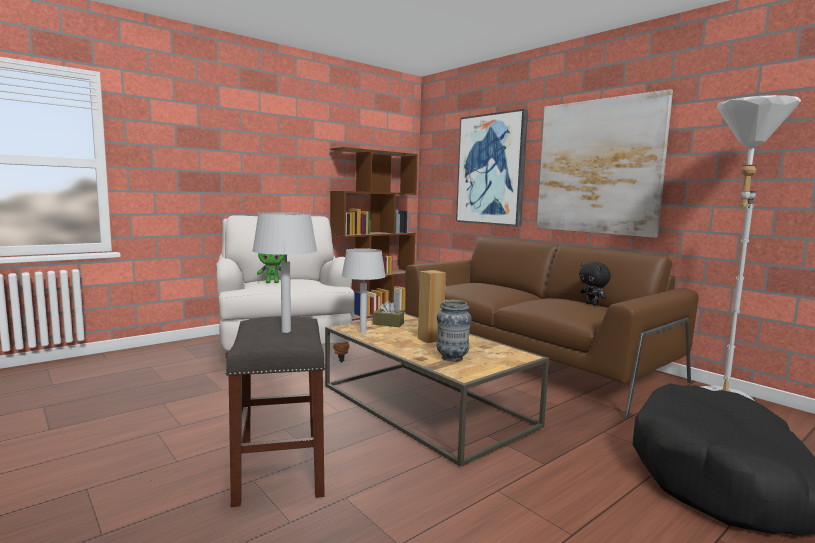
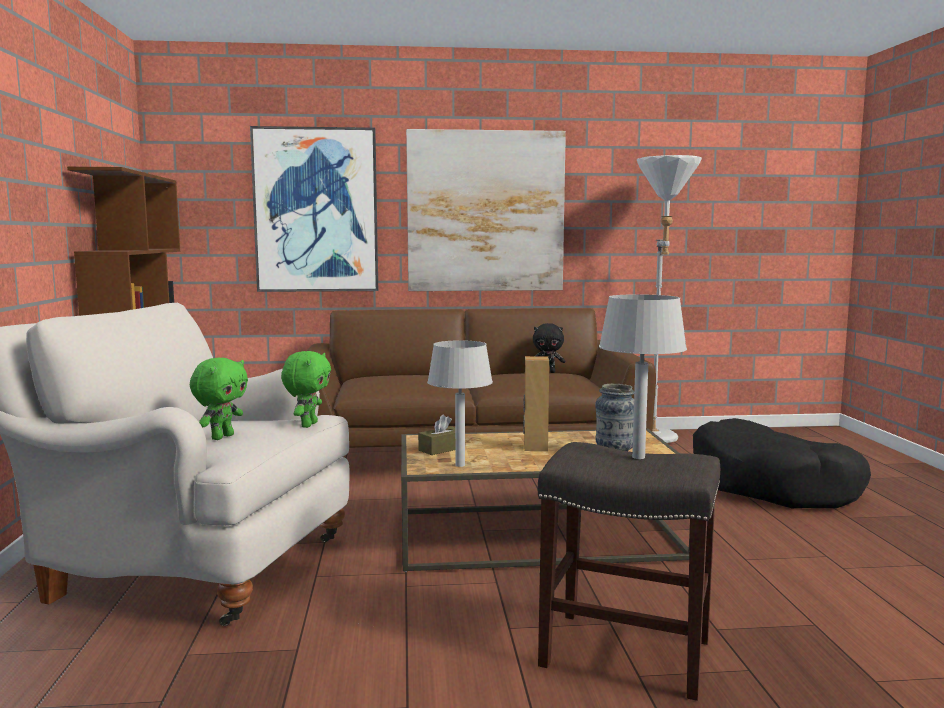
camera: 55 degrees left, 0 degrees up
(316, 287) = (308, 425): none -> green plush toy

